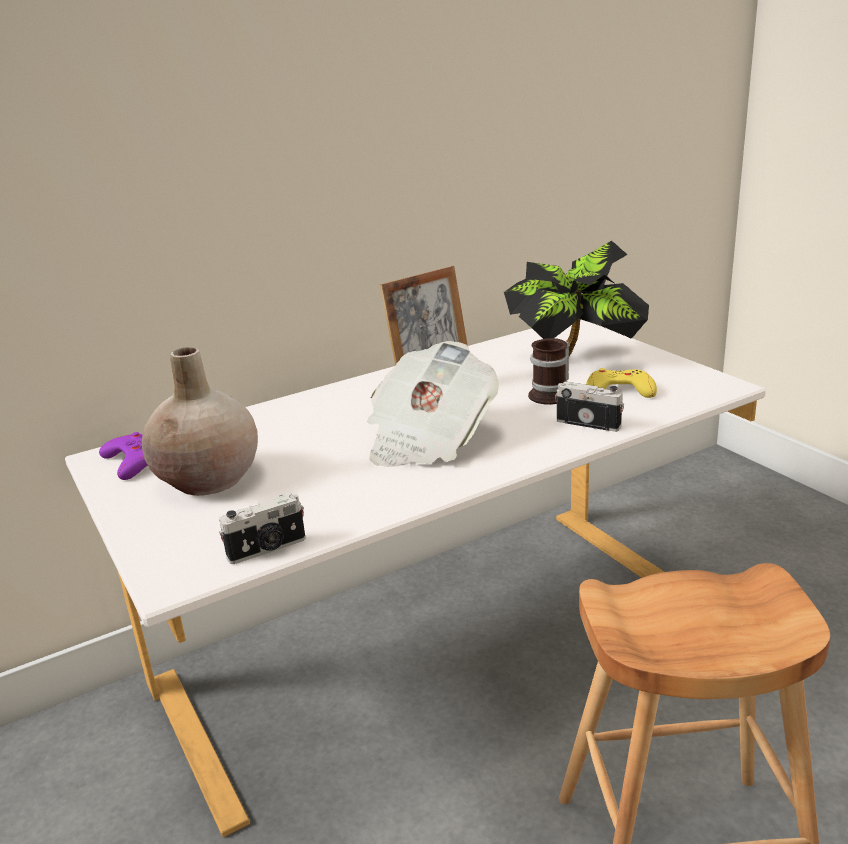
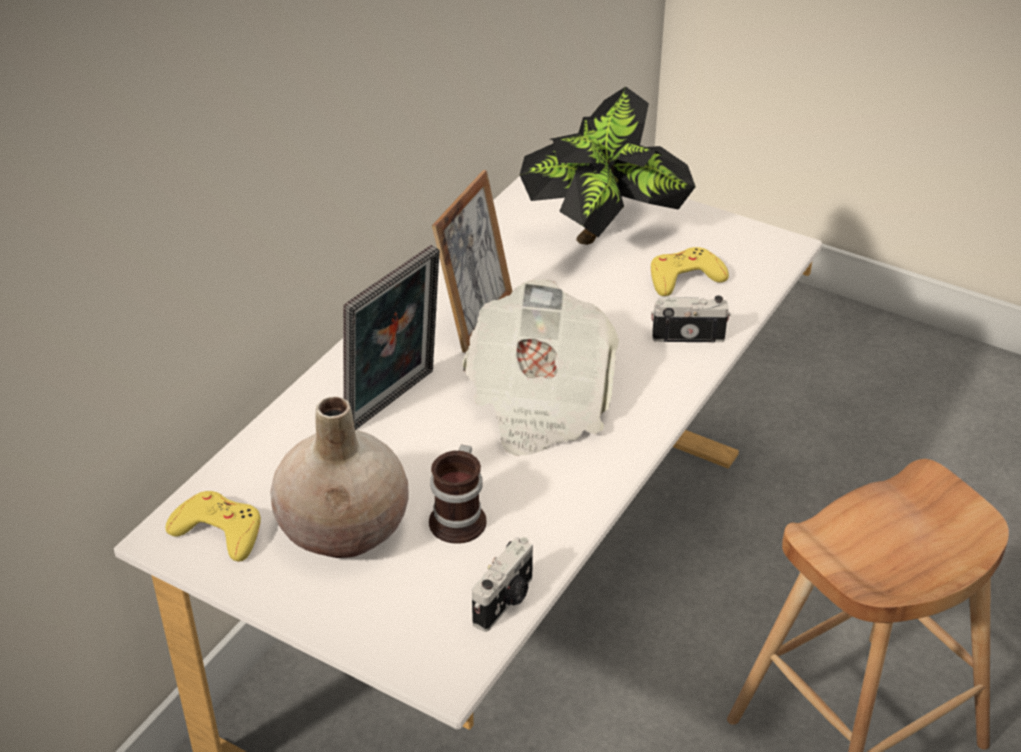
camera: 30 degrees left, 15 degrees up
(132, 462) = (219, 531): purple game controller -> yellow game controller
(325, 420) = (395, 402): none -> picture frame
(553, 394) = (620, 299): mug -> mug (461, 518)

